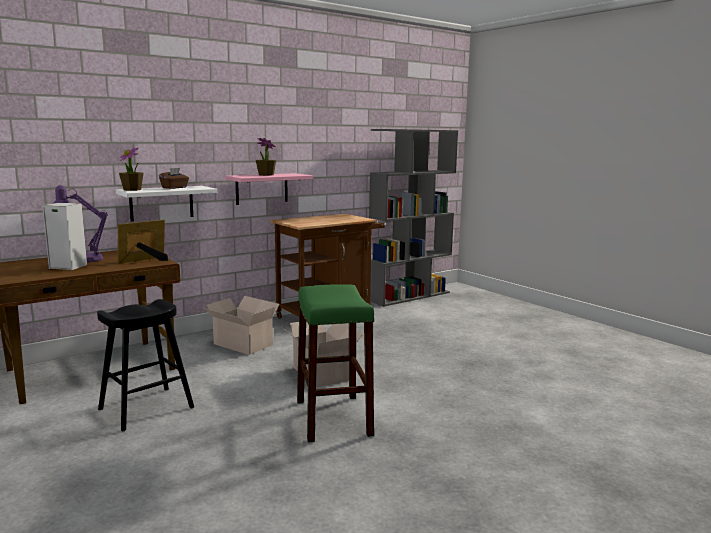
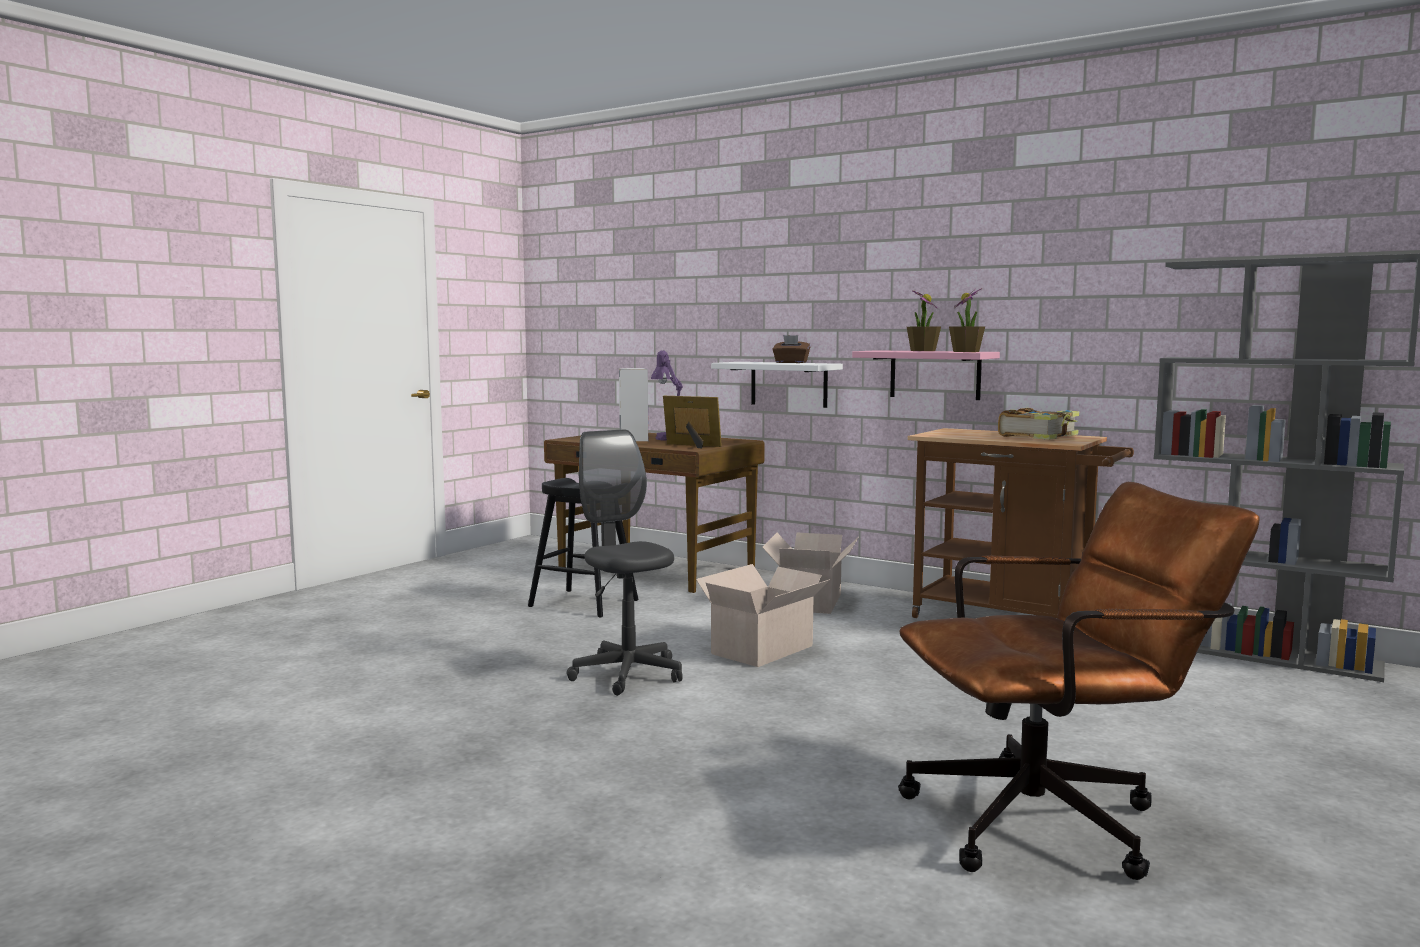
camera: 70 degrees right, 5 degrees down
(132, 189) = (741, 362): potted plant -> potted plant (966, 351)
(332, 217) = (1039, 436): none -> book
(333, 417) = (627, 674): green stool -> grey office chair
(561, 367) = (1054, 820): none -> brown office chair

